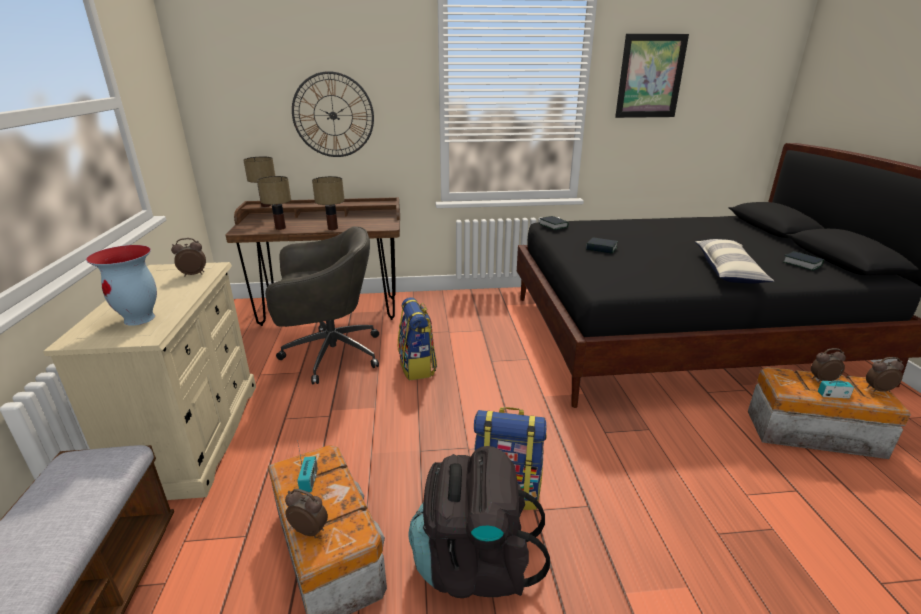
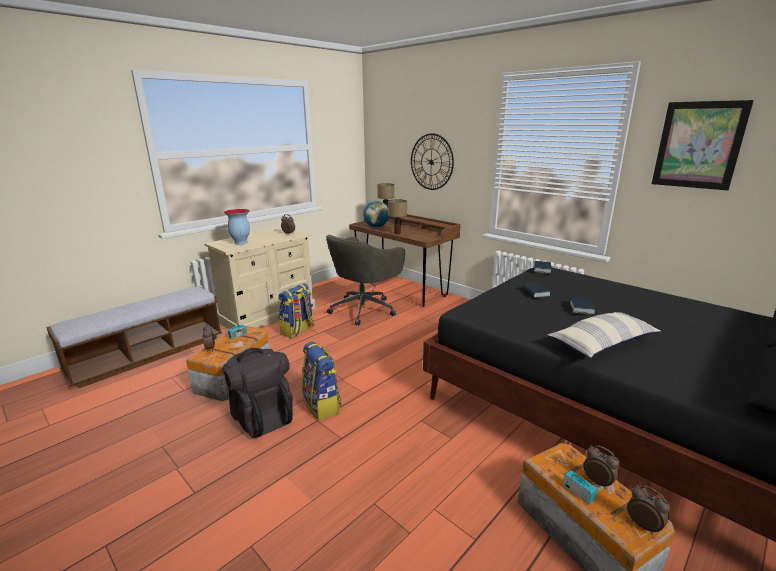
camera: 50 degrees right, 5 degrees down
(281, 228) = (376, 227): table lamp -> globe
(330, 354) = (364, 309): grey office chair -> grey office chair turned 90 degrees clockwise
(417, 367) = (391, 334): backpack -> backpack (298, 331)
(802, 264) = (713, 374): book -> book (581, 309)

